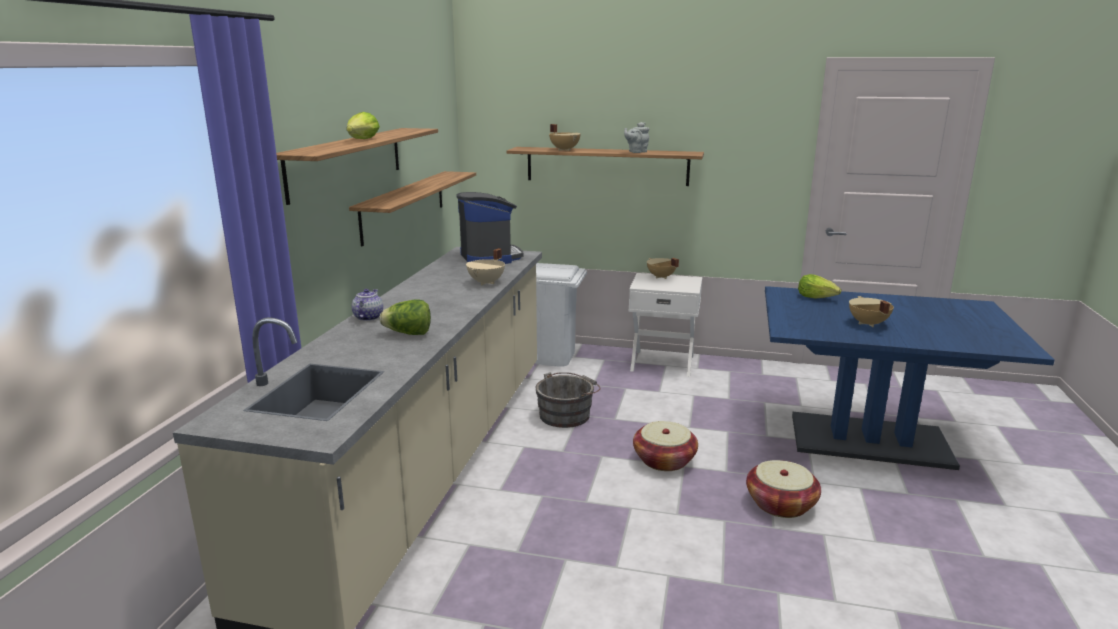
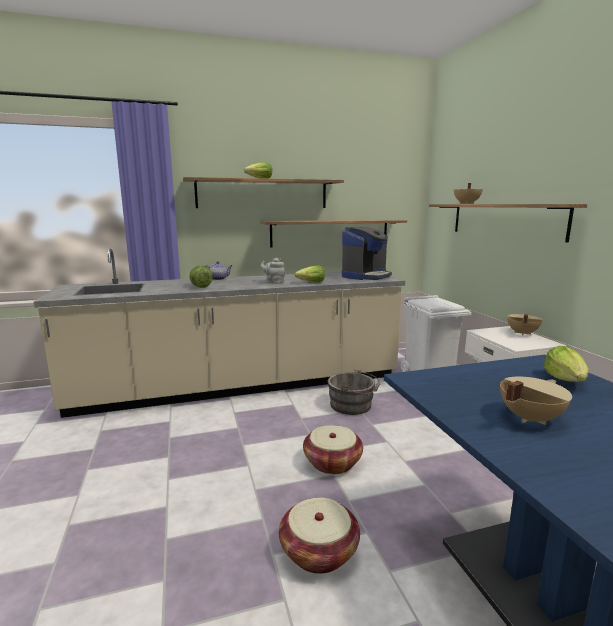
camera: 60 degrees right, 5 degrees down
(487, 282) = (311, 282): beige cooking pot -> lettuce
(636, 152) = (512, 203): grey teapot -> grey teapot (274, 282)

